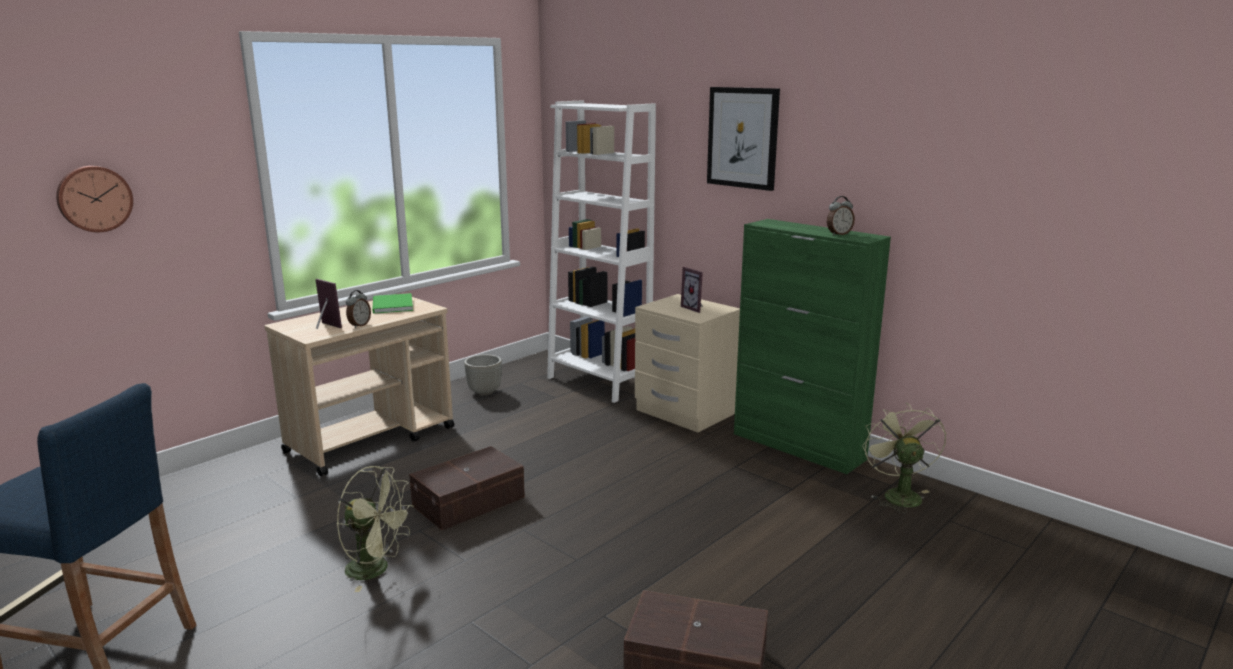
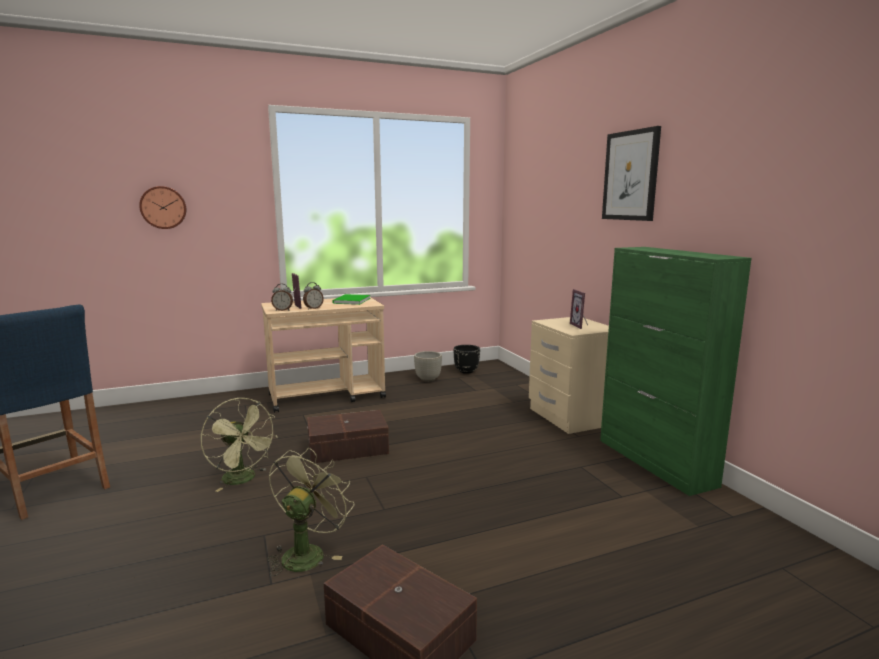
camera: 25 degrees right, 5 degrees down
(523, 373) = (466, 371): none -> black planter
(598, 382) = (517, 385): white bookcase -> none
(838, 234) = (695, 254): alarm clock -> alarm clock (283, 310)
(898, 494) = (734, 527): green fan -> green fan (307, 552)

